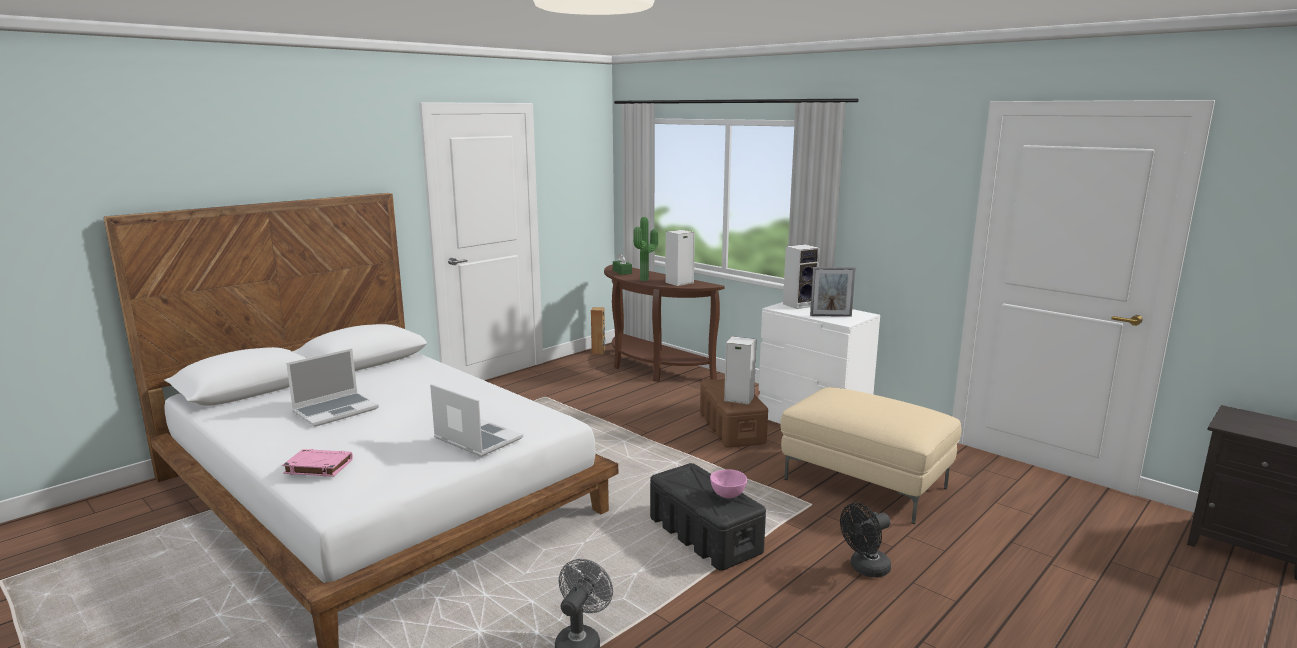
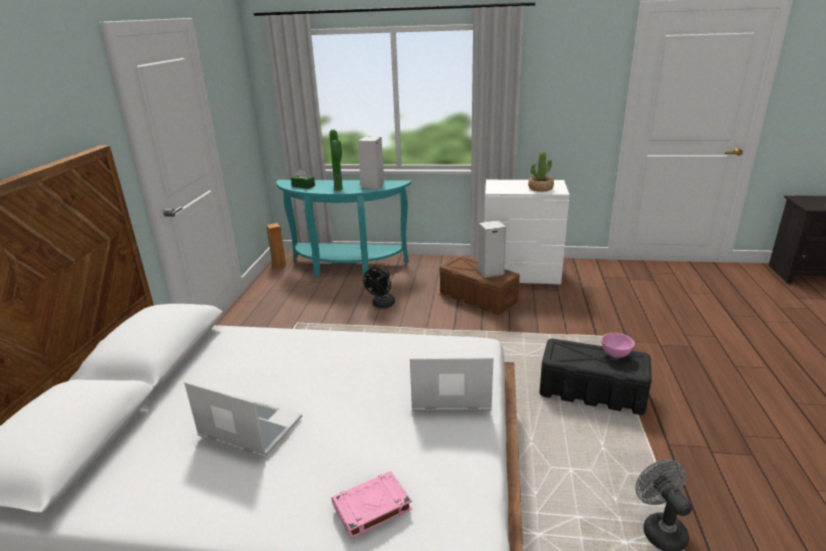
camera: 35 degrees left, 10 degrees up
(336, 410) = (248, 428): laptop -> laptop turned 75 degrees counterclockwise
(651, 368) = (346, 267): brown console table -> turquoise console table
(799, 305) = (502, 184): speaker -> none
(830, 316) = (540, 188): picture frame -> potted plant
(863, 484) = (613, 308): beige ottoman -> none
(865, 569) = (704, 369): black fan -> black fan (382, 305)

